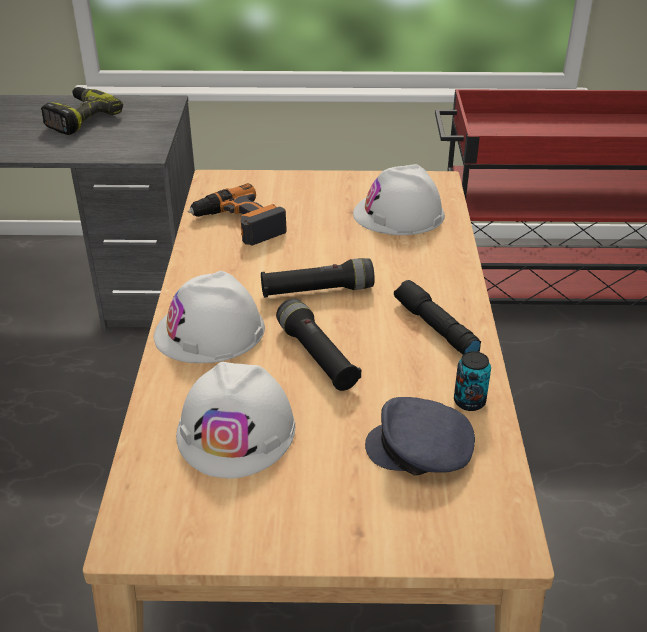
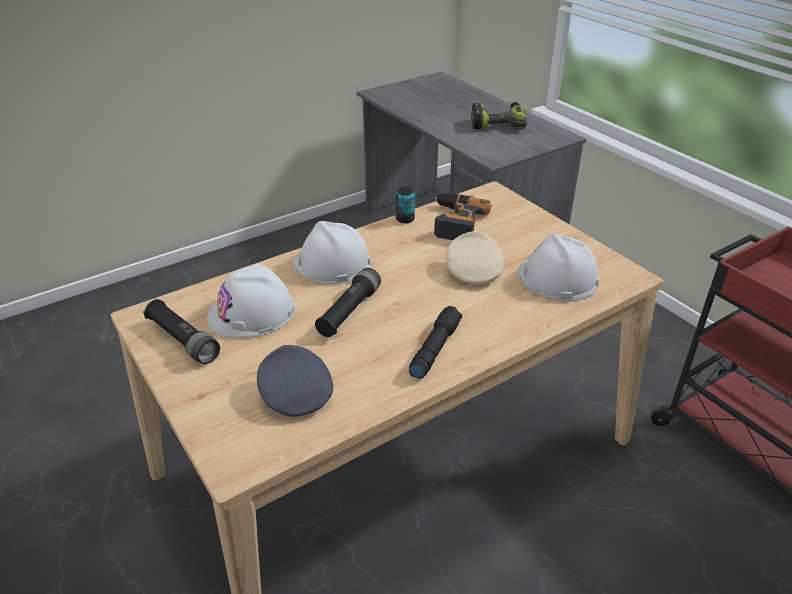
camera: 55 degrees right, 0 degrees up
(317, 291) = (418, 283): black flashlight -> black flashlight (183, 340)
(334, 251) = (473, 270): none -> beige cap
(469, 402) = (366, 396): can -> can (405, 219)

